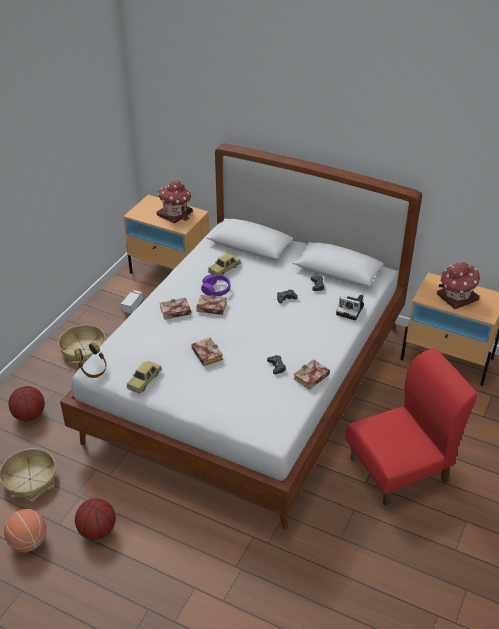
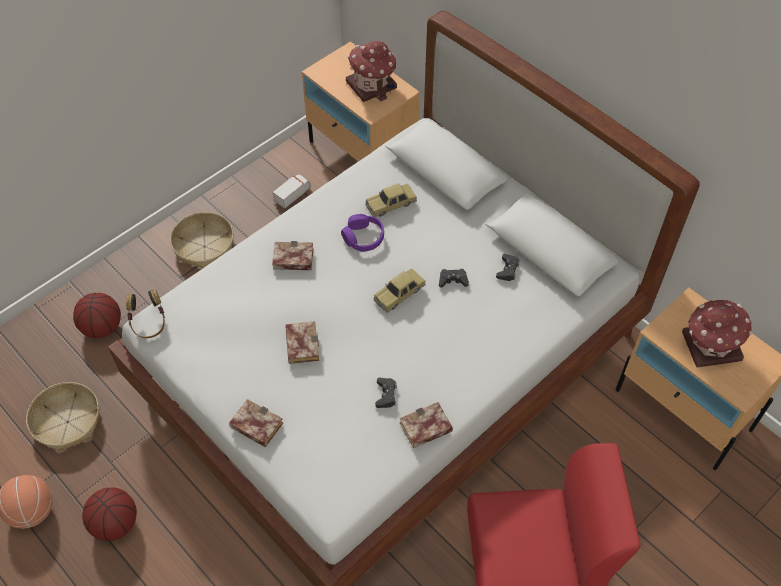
camera: 20 degrees right, 15 degrees up
(144, 380) = (204, 362): toy car -> toy car (399, 294)
(210, 308) = (341, 267): book -> book (254, 426)
(351, 310) = (535, 329): camera -> none

